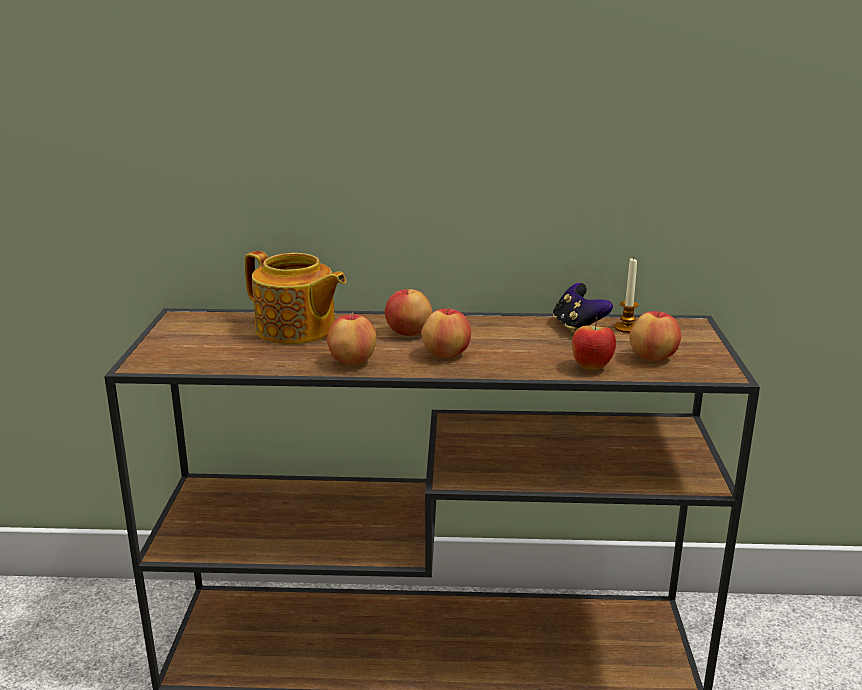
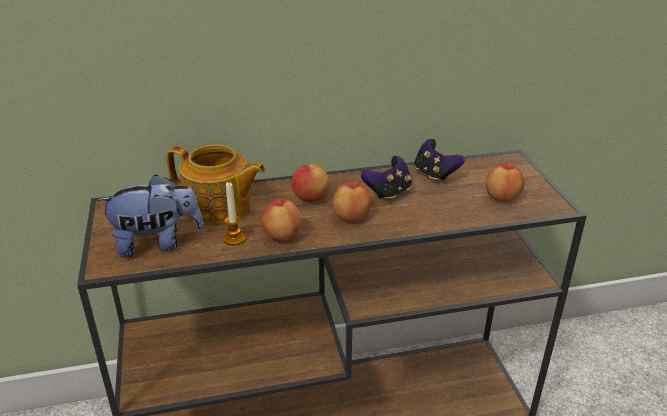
camera: 15 degrees left, 10 degrees up
(209, 352) = (157, 243): none -> plush toy
(507, 338) = (388, 193): none -> game controller
(591, 367) = (465, 215): apple -> none
(627, 328) = (469, 170): candle -> candle (234, 238)

